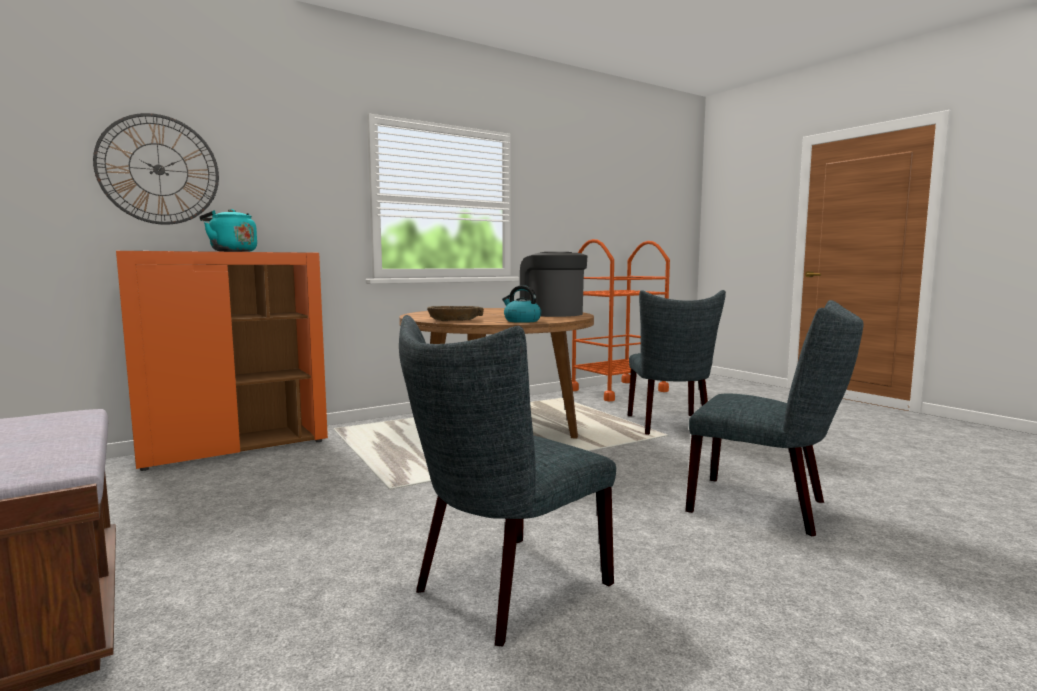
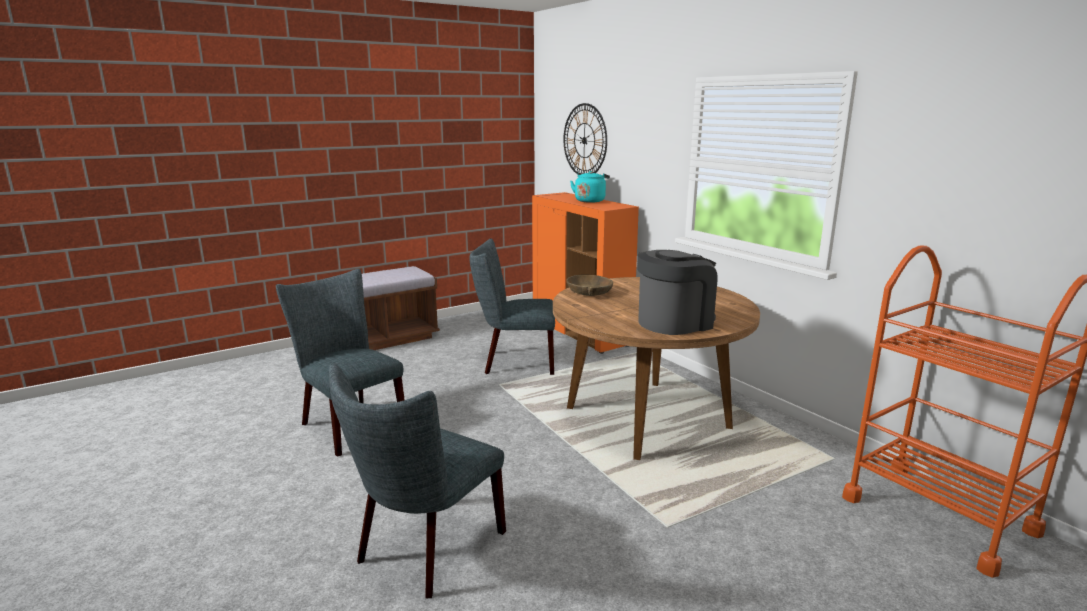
camera: 90 degrees right, 10 degrees up
(521, 321) = (585, 311): kettle -> none
(670, 426) = (717, 537): grey chair -> grey chair (515, 363)

